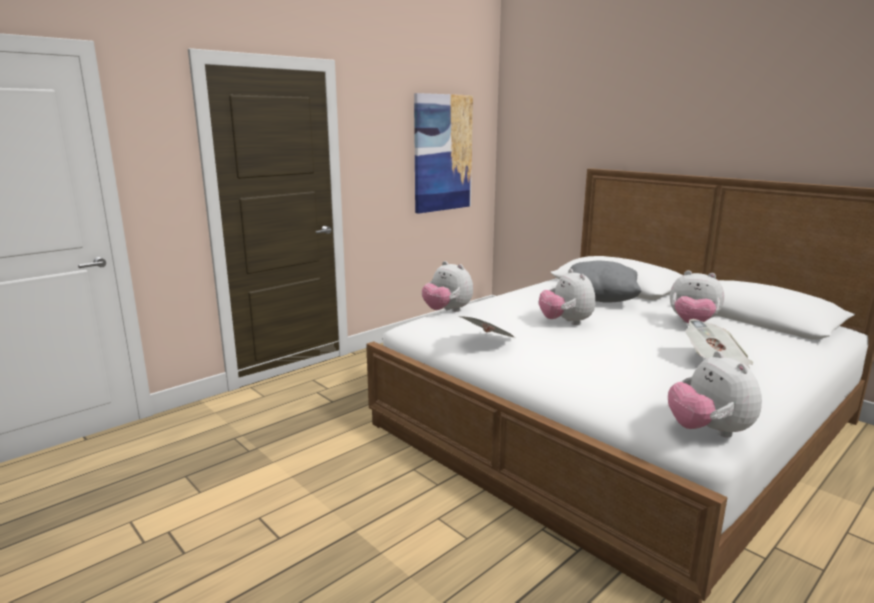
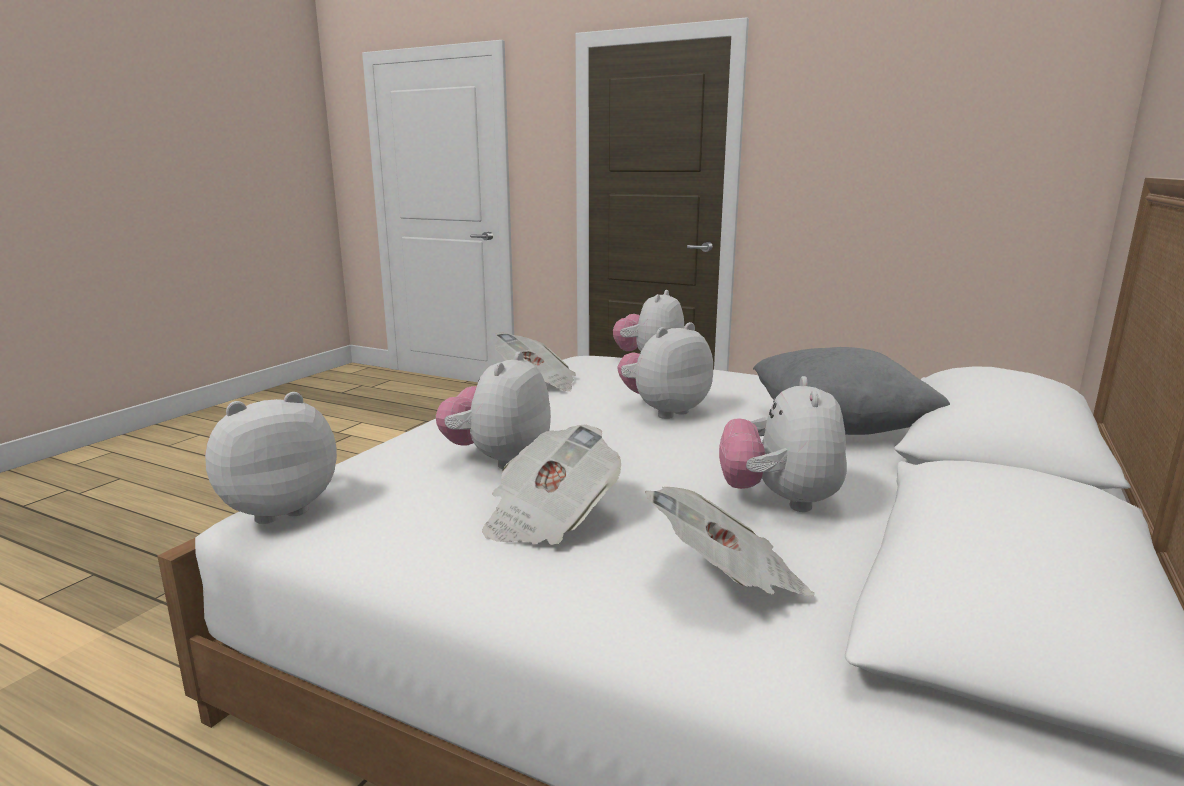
camera: 70 degrees right, 0 degrees up
(442, 153) = (952, 152): picture -> none
(639, 366) = (499, 460): none -> plush toy
(768, 344) = (727, 580): none -> newspaper

